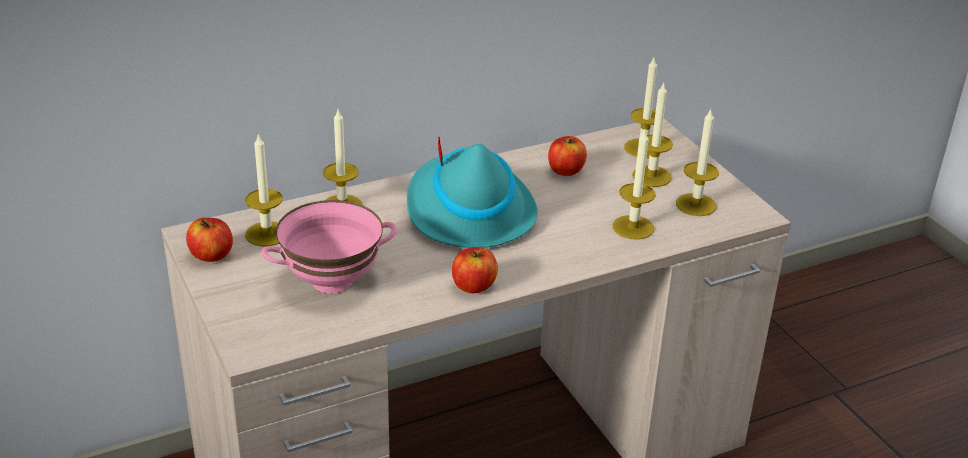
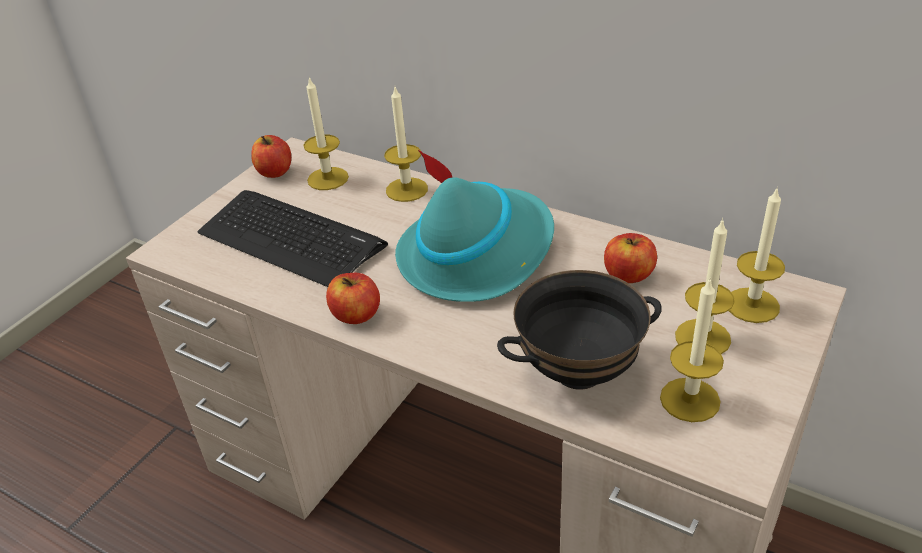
camera: 60 degrees right, 5 degrees up
(332, 281) = (291, 239): pink bowl -> keyboard
(633, 227) = (578, 371): candle -> black bowl

